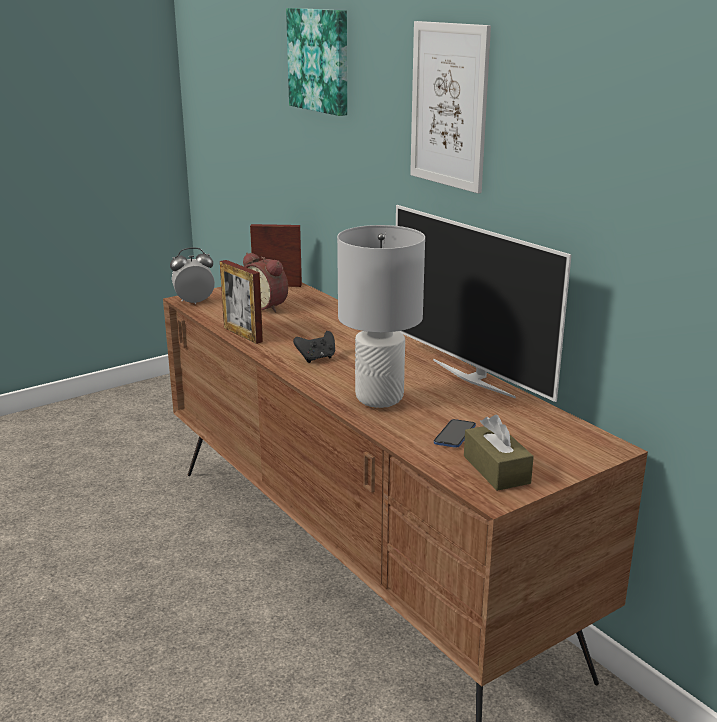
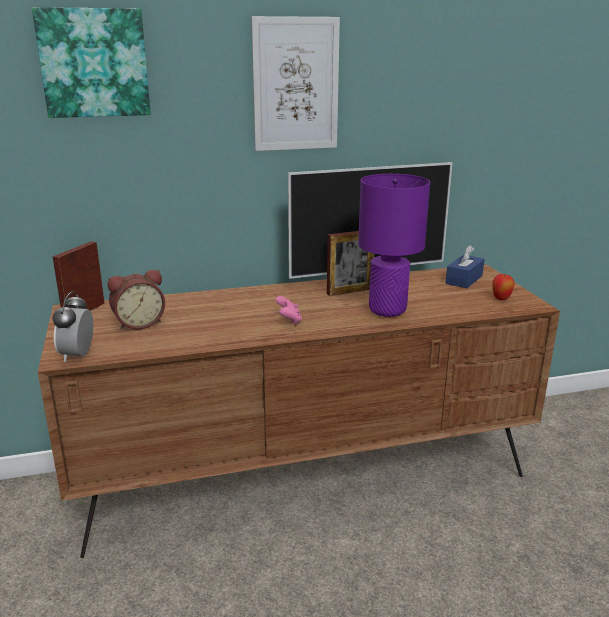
camera: 70 degrees left, 0 degrees up
(243, 335) = (203, 342): picture frame -> picture frame (349, 291)
(316, 358) = (289, 320): black game controller -> pink game controller
(380, 401) = (387, 312): grey table lamp -> purple table lamp
(454, 435) = (450, 300): phone -> none
(496, 469) = (501, 299): brown tissue box -> apple
(549, 438) = (464, 279): none -> blue tissue box

